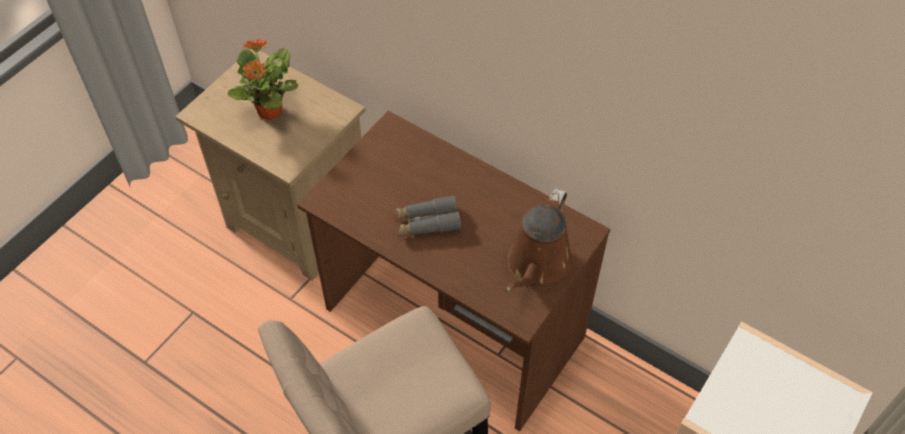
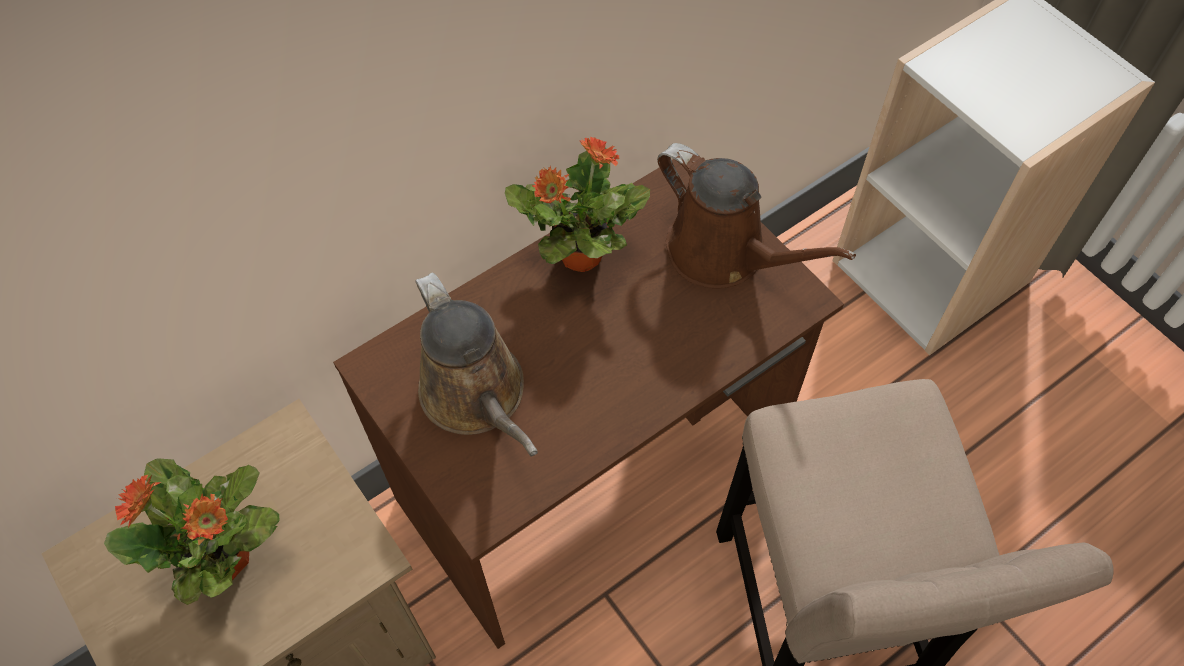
camera: 70 degrees left, 5 degrees up
(390, 177) = (477, 396): none -> brown watering can
(427, 222) = (590, 370): grey binoculars -> none
(502, 195) = (579, 255): none -> potted plant

